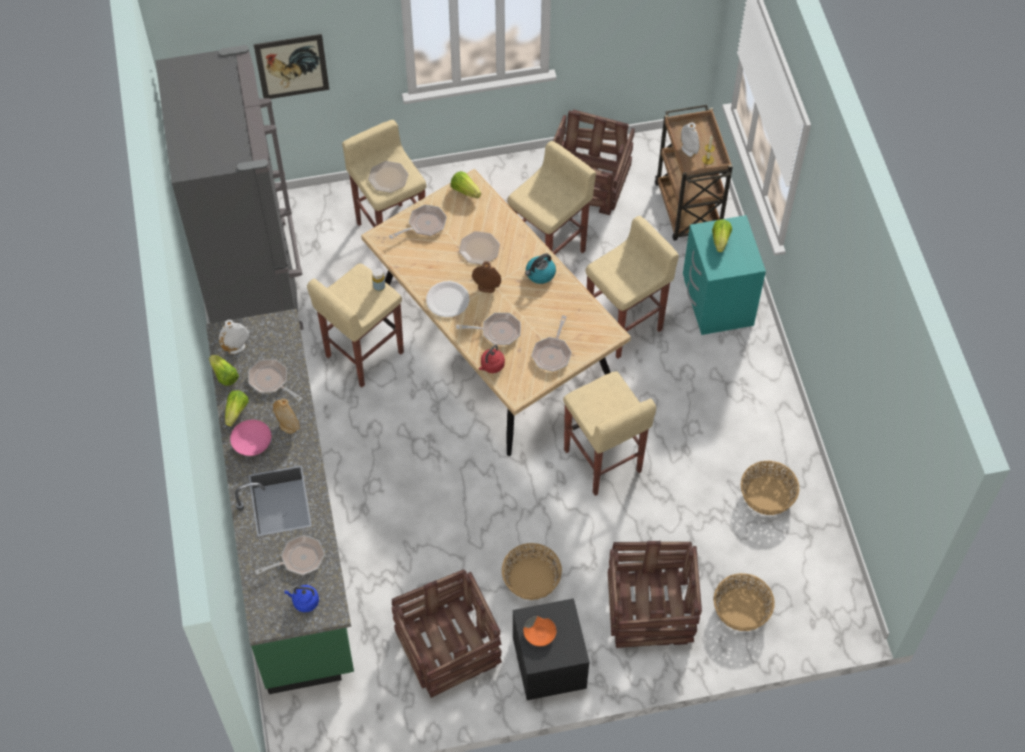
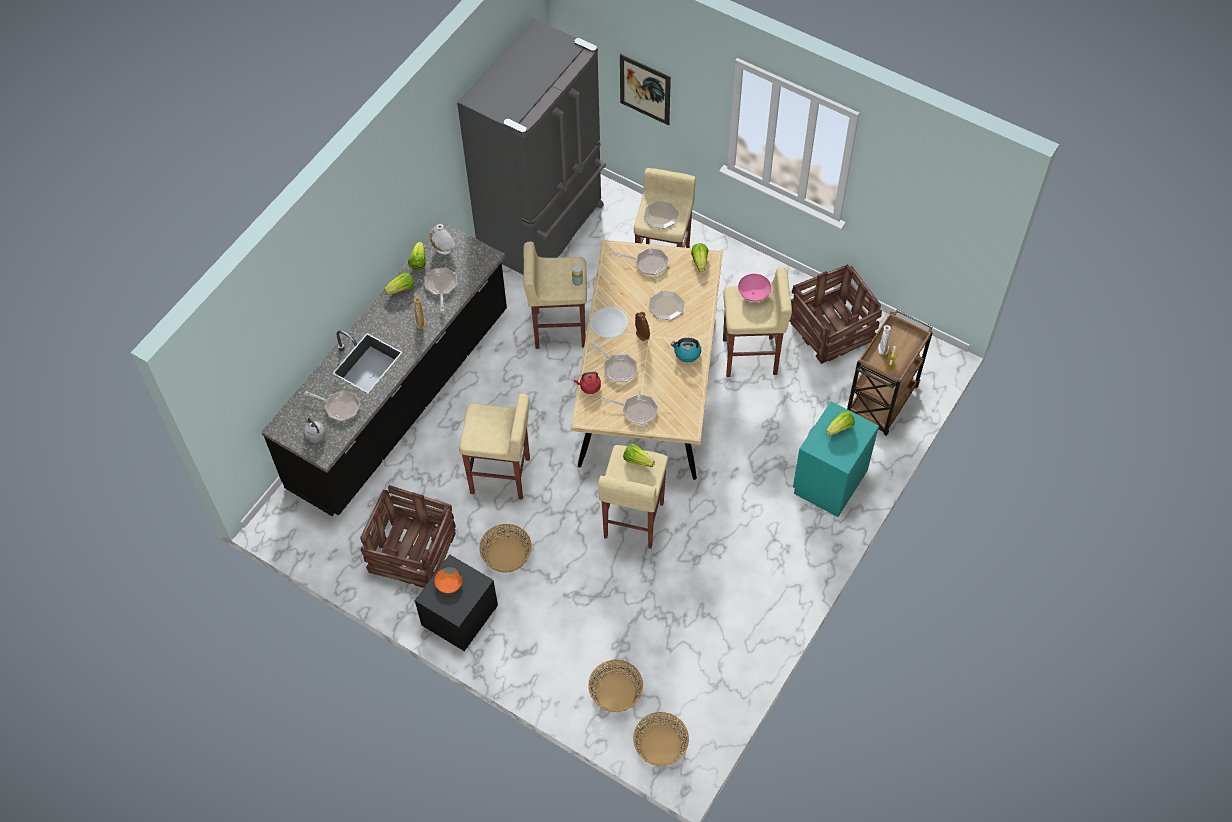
camera: 45 degrees right, 0 degrees up
(252, 445) = (388, 317): pink bowl -> pink bowl (753, 294)
(289, 527) = (401, 400): green counter -> black counter
(304, 602) = (315, 434): blue kettle -> grey kettle
(552, 353) = (636, 410): frying pan -> frying pan turned 135 degrees counterclockwise
(597, 393) = (637, 460): none -> lettuce
(625, 327) = (747, 446): beige stool -> beige stool (501, 476)
(650, 607) = (560, 638): crate -> none
(767, 495) = (717, 635): basket -> basket (661, 745)

